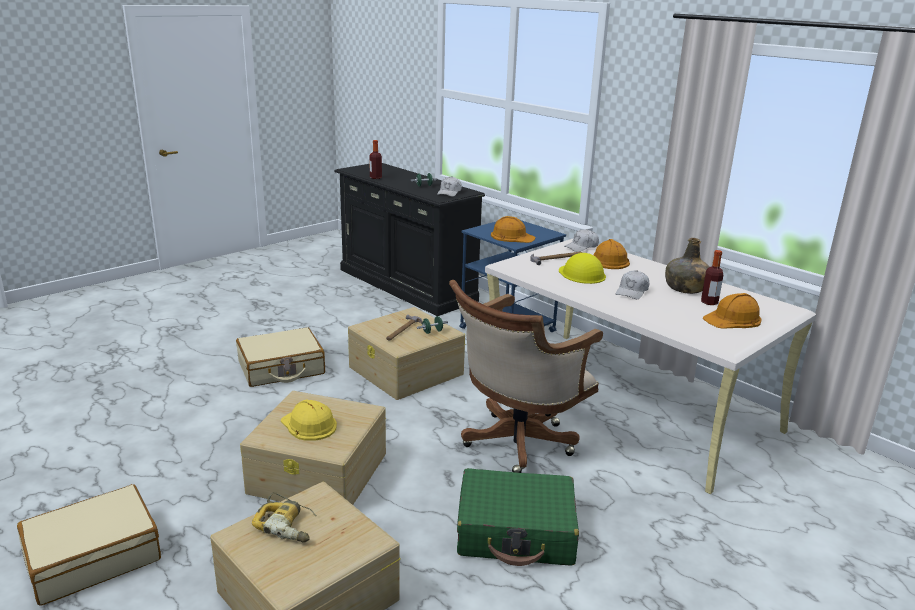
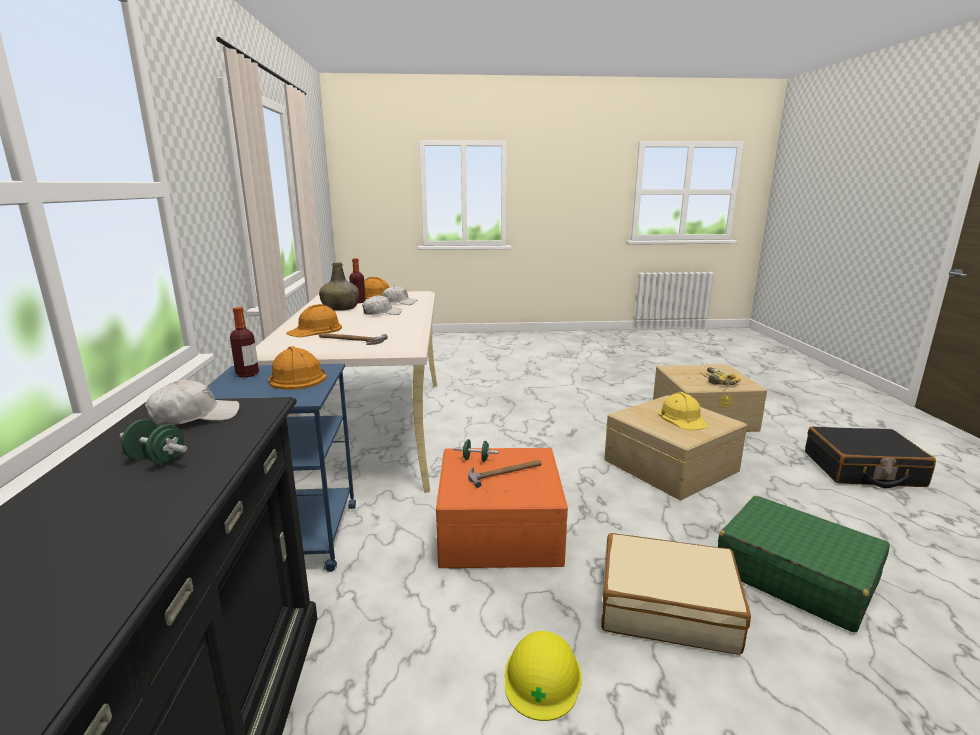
camera: 140 degrees left, 5 degrees down
(93, 556) = (862, 470): beige suitcase -> black suitcase
(375, 177) = (118, 570): bottle -> bottle (247, 374)
(406, 371) = (499, 528): beige storage box -> orange storage box
(515, 445) = (499, 433): office chair -> none
(516, 532) = (563, 403): green suitcase -> green suitcase (794, 575)
(581, 247) = (289, 343): white cap -> white cap (399, 302)
(582, 274) = (375, 327): yellow hard hat -> yellow hard hat (542, 677)

